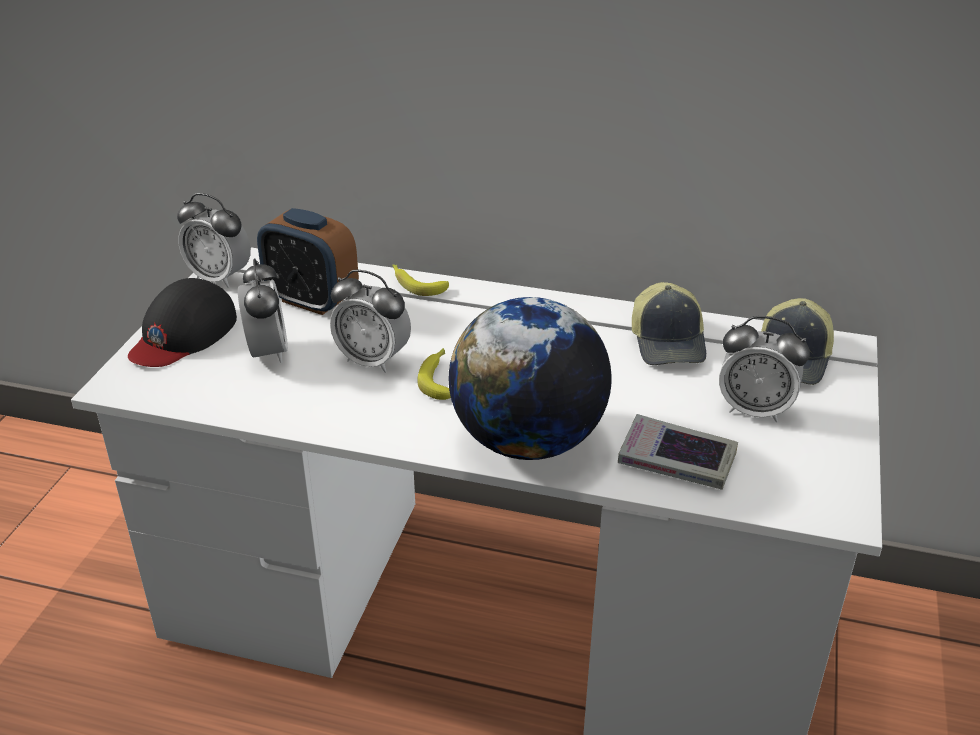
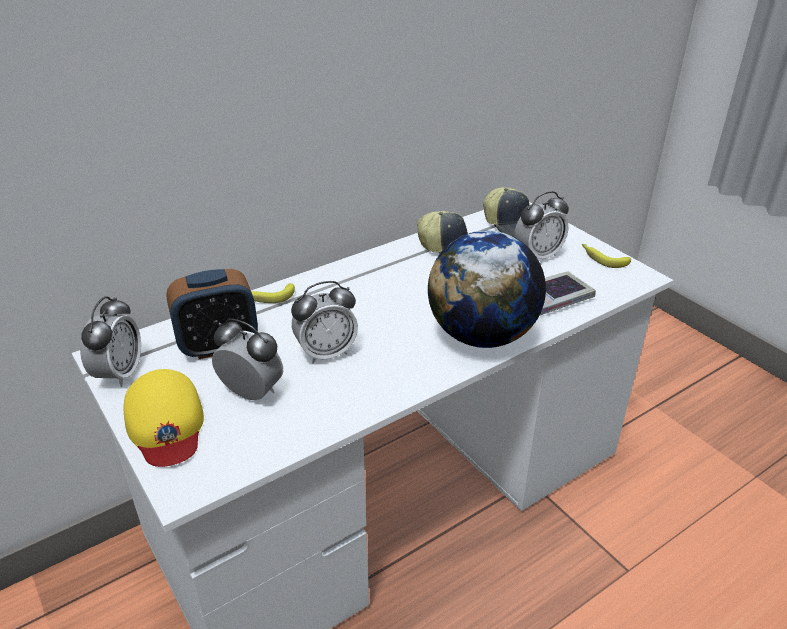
camera: 50 degrees left, 0 degrees up
(183, 334) = (166, 424): black cap -> yellow cap
(220, 278) = (119, 374): alarm clock -> alarm clock turned 60 degrees counterclockwise
(439, 378) = (381, 337): banana -> banana (602, 258)

